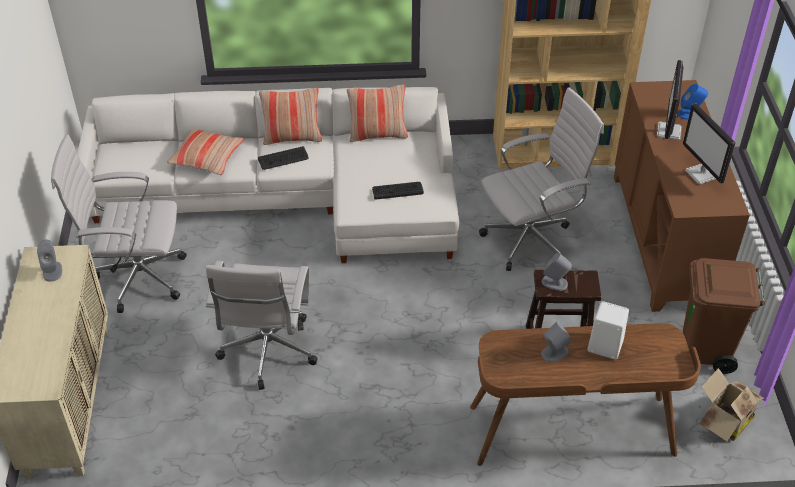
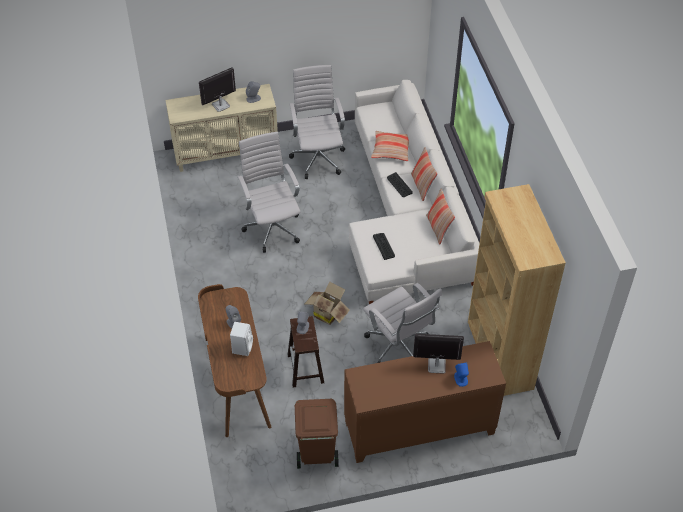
camera: 80 degrees right, 5 degrees up
(267, 353) = (272, 227): white office chair -> white office chair turned 75 degrees clockwise
(702, 174) = (393, 385): monitor -> monitor (220, 105)
(723, 421) = (256, 463): cardboard box -> cardboard box (327, 313)

